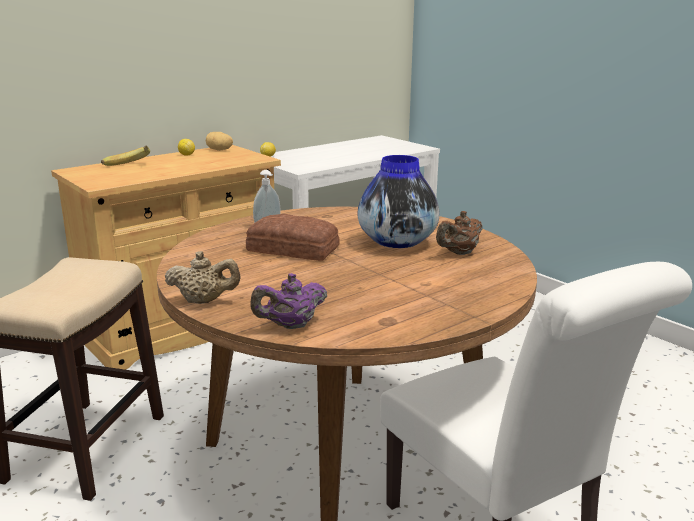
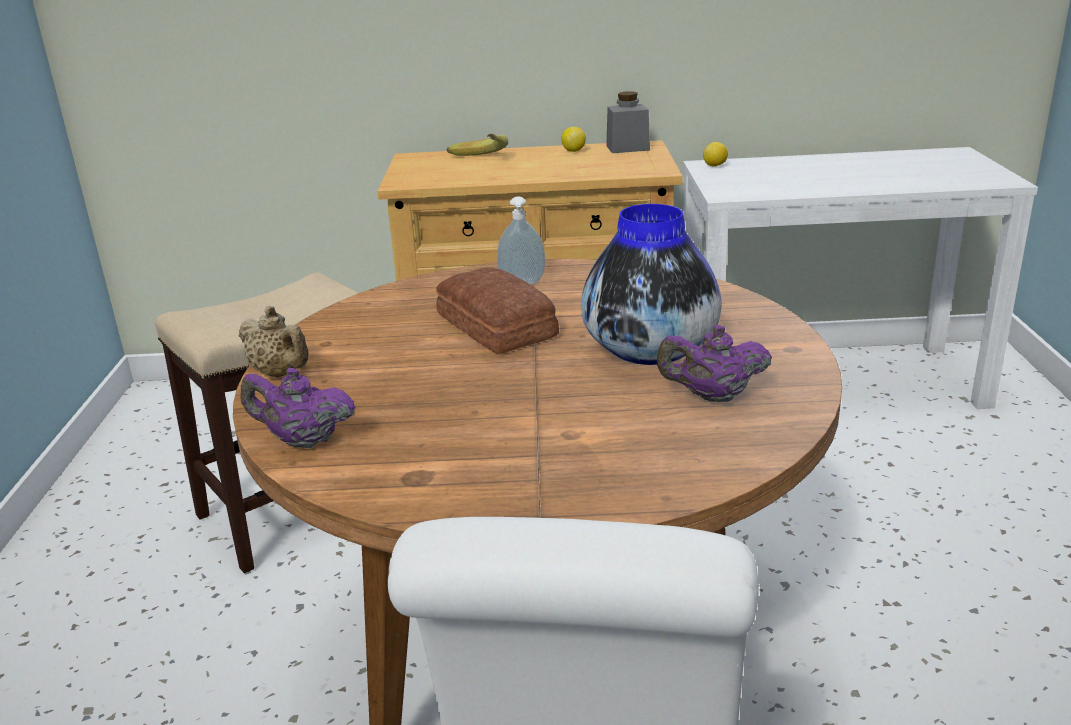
camera: 40 degrees right, 5 degrees up
(219, 150) = (628, 148): potato -> grey jar
(459, 253) = (713, 397): brown teapot -> purple teapot

